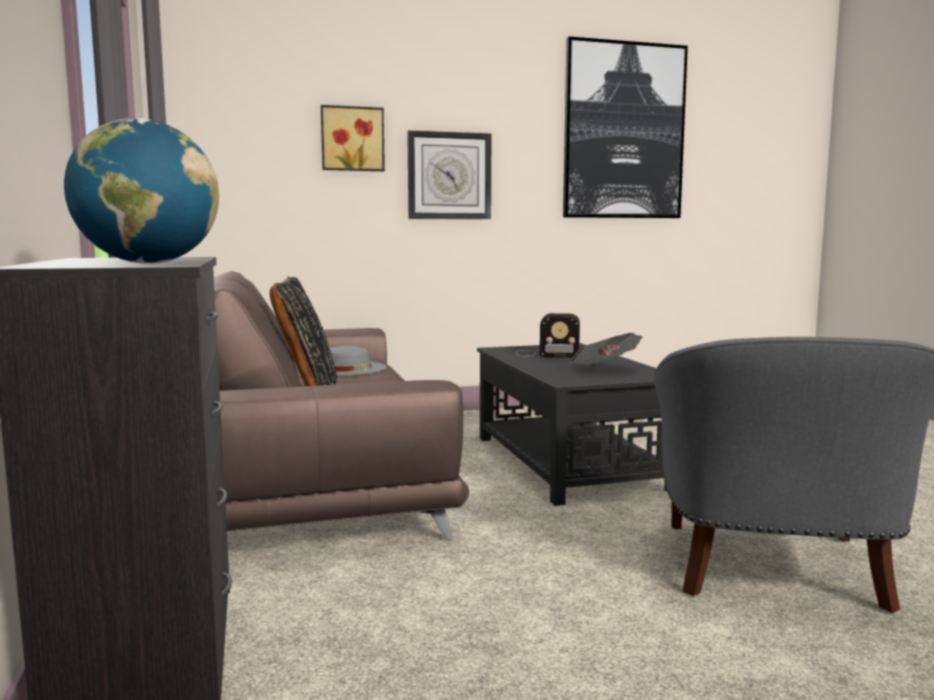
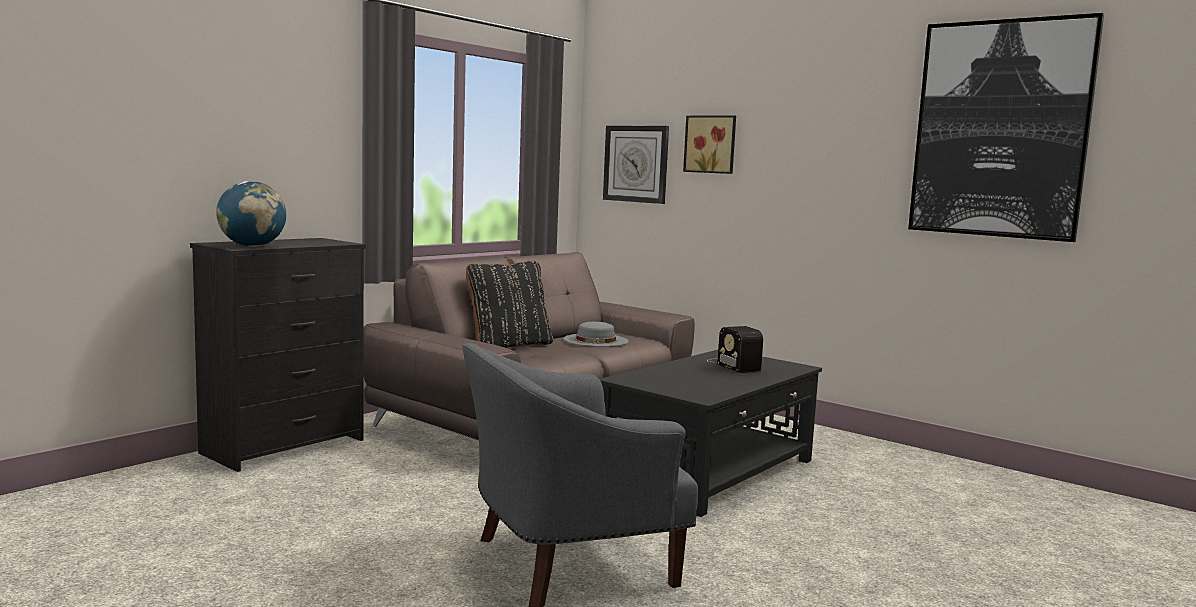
camera: 55 degrees right, 0 degrees up
(449, 176) = (791, 179): wall clock -> wall clock (636, 164)
(604, 369) = (696, 383): newspaper -> none

